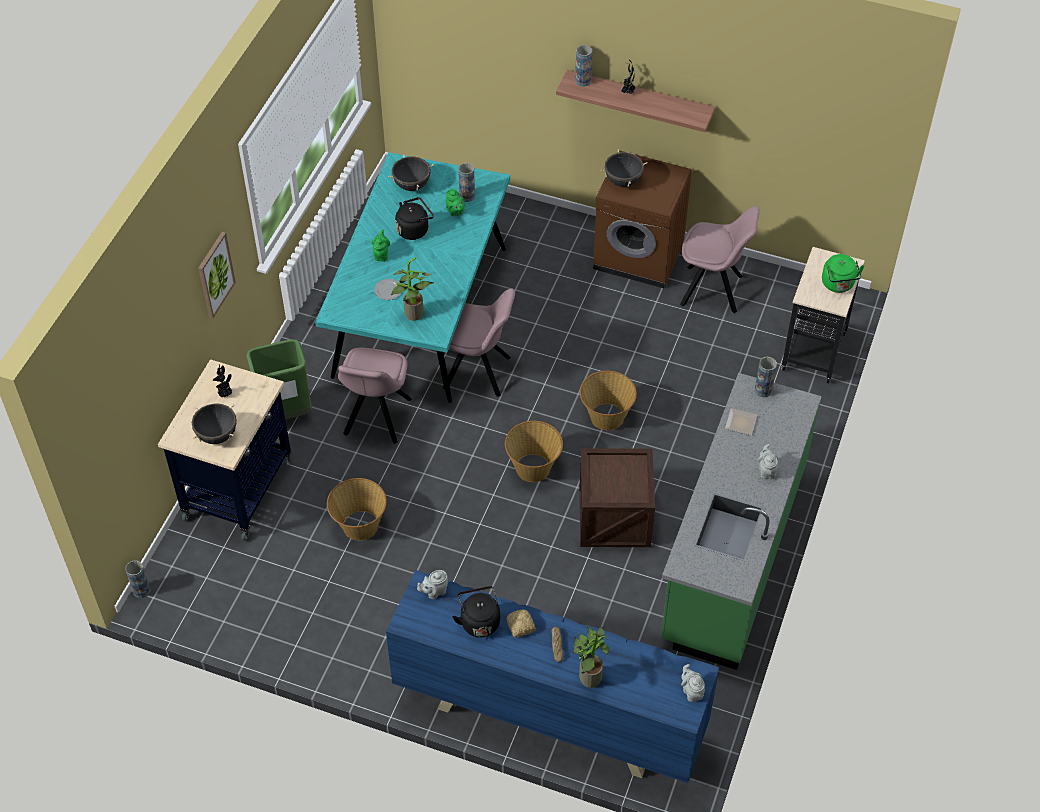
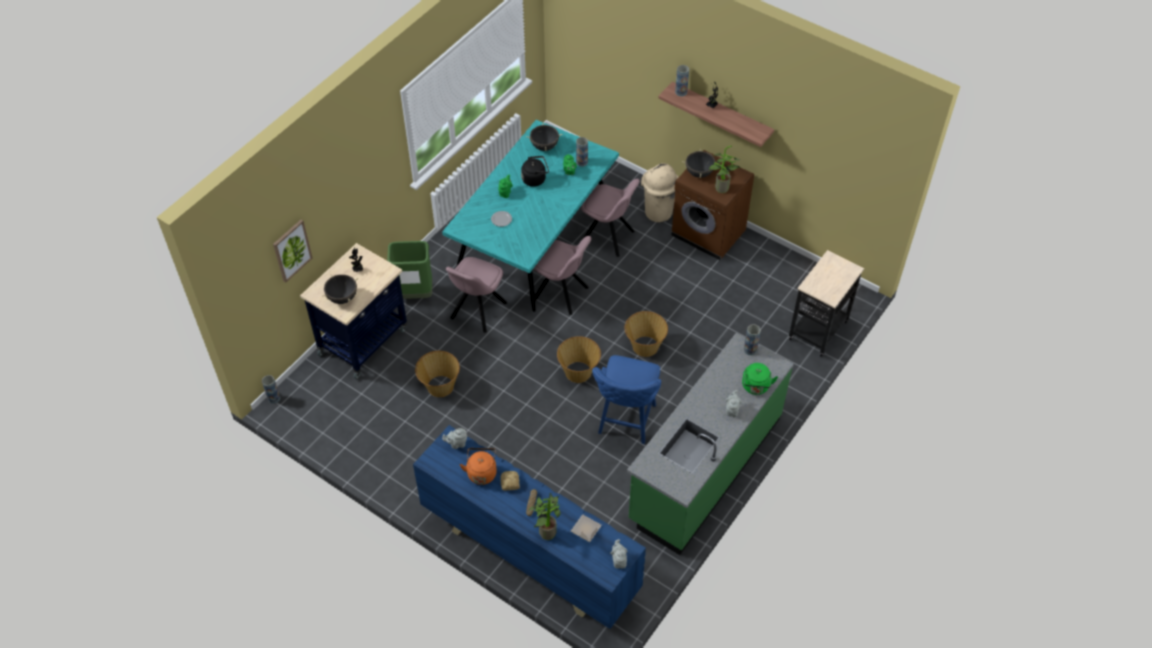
camera: 15 degrees right, 0 degrees up
(215, 274) = (368, 182): picture -> picture (291, 250)
(412, 316) = (512, 241): potted plant -> potted plant (720, 189)
(479, 621) = (481, 472): black kettle -> orange kettle
(566, 243) = (658, 212): none -> beige trash can
(614, 517) = (626, 421): crate -> blue stool
(712, 290) = (755, 269): pink chair -> pink chair (608, 237)
(739, 423) = (723, 370): plate -> plate (584, 529)
(838, 285) = (837, 283): green kettle -> green kettle (755, 387)

